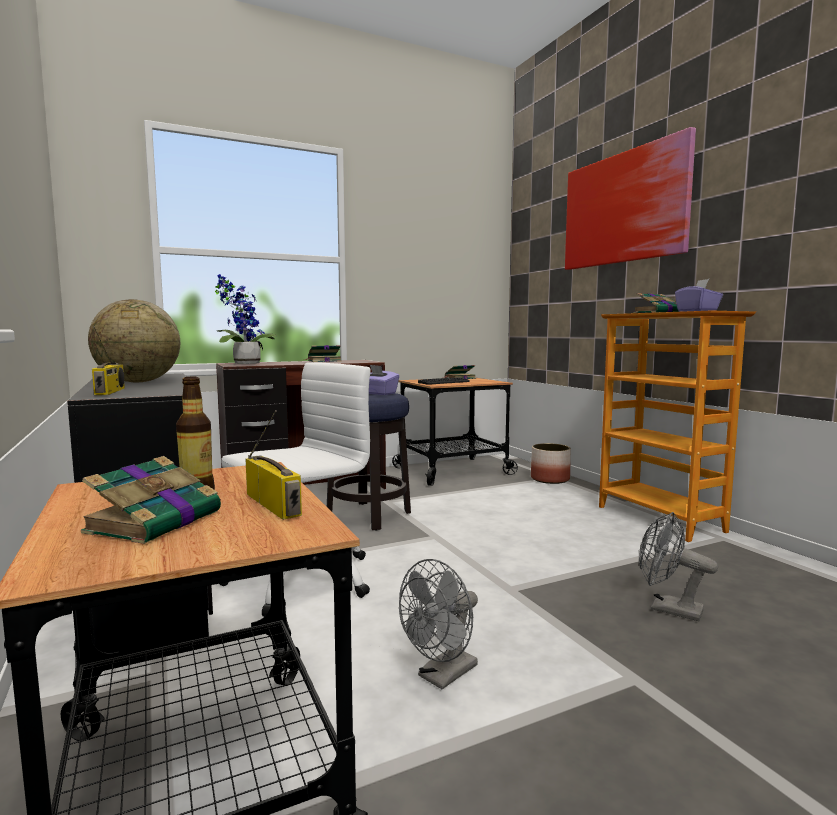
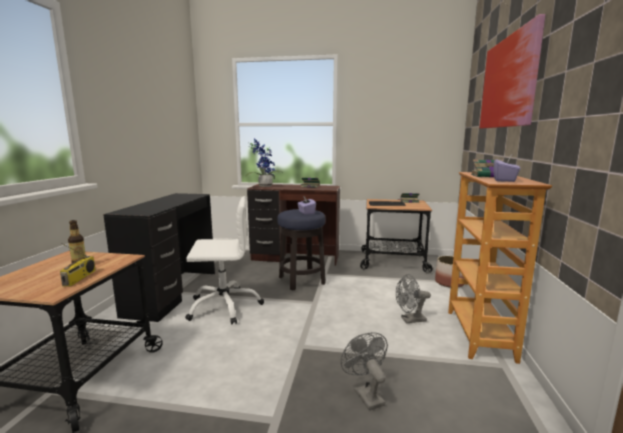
camera: 35 degrees right, 5 degrees up
(110, 391) = (132, 209): radio -> none
(138, 382) = (167, 201): globe -> none
(157, 521) = (41, 276): book -> none
(442, 676) = (202, 375): grey fan -> grey fan (410, 320)

